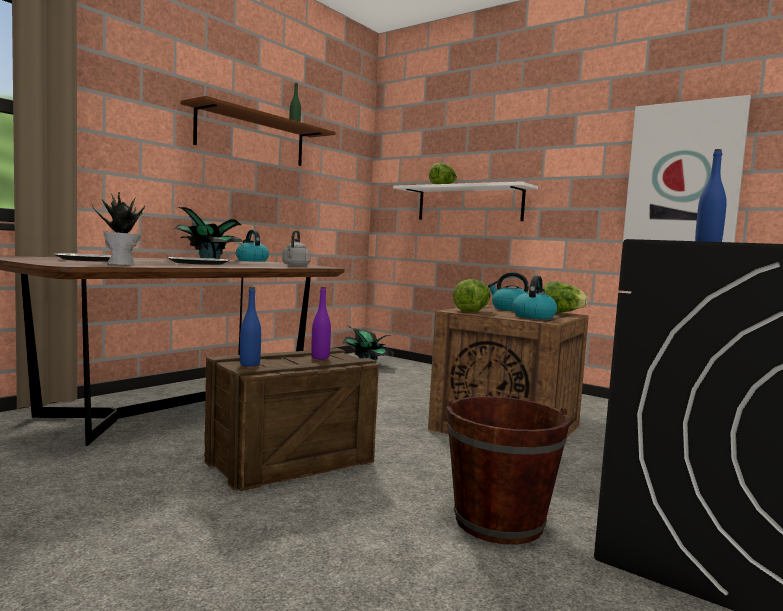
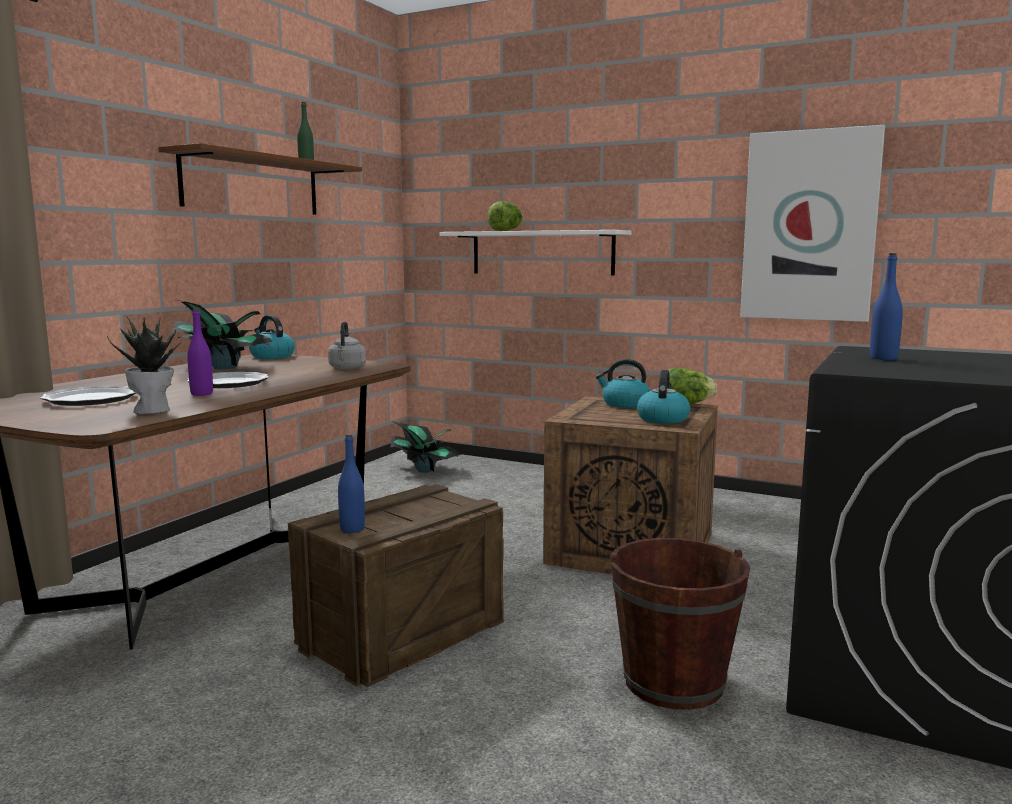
camera: 10 degrees left, 5 degrees up
(320, 357) = (426, 504): purple bottle -> purple bottle (201, 394)
(472, 311) = (587, 416): lettuce -> none

